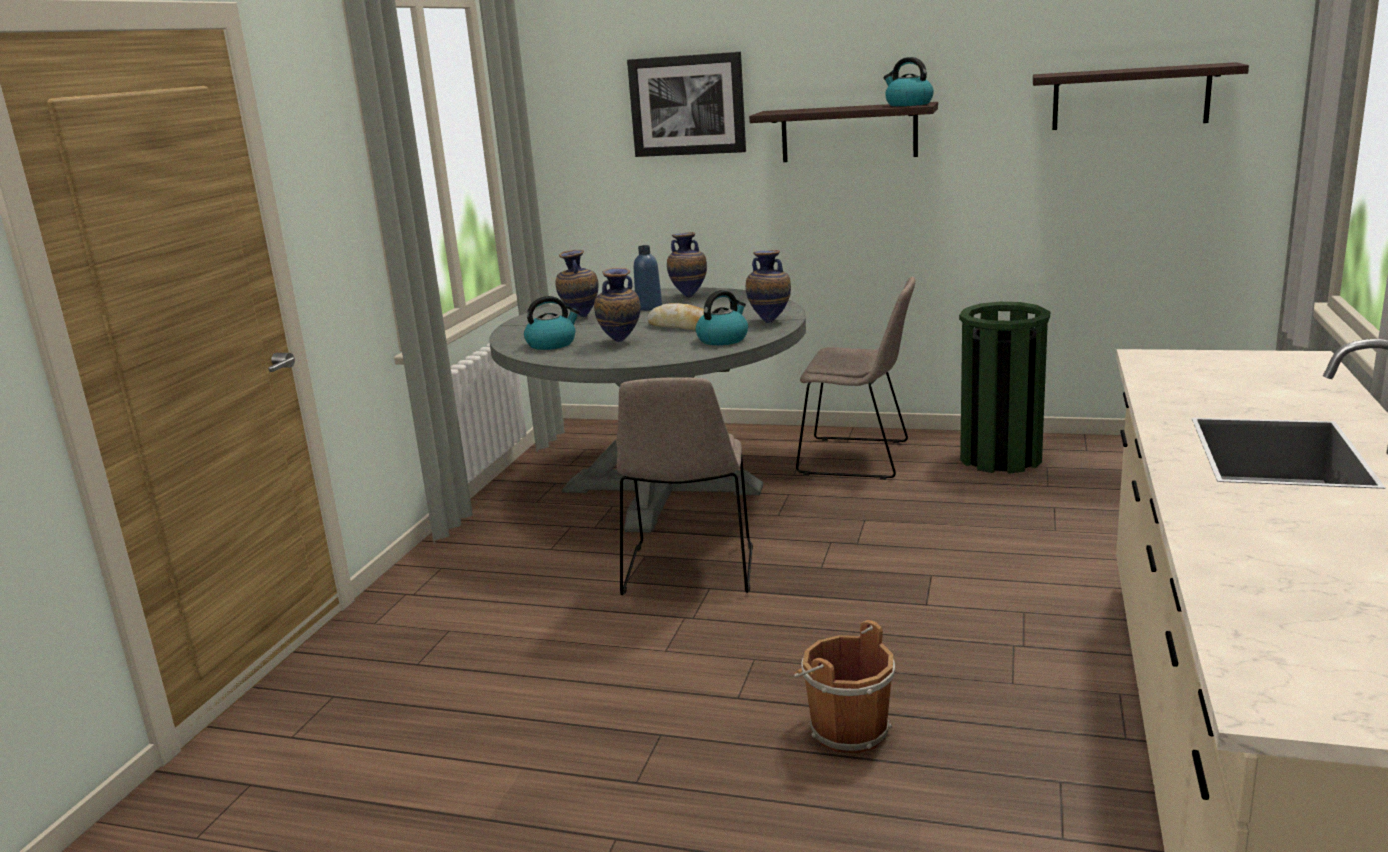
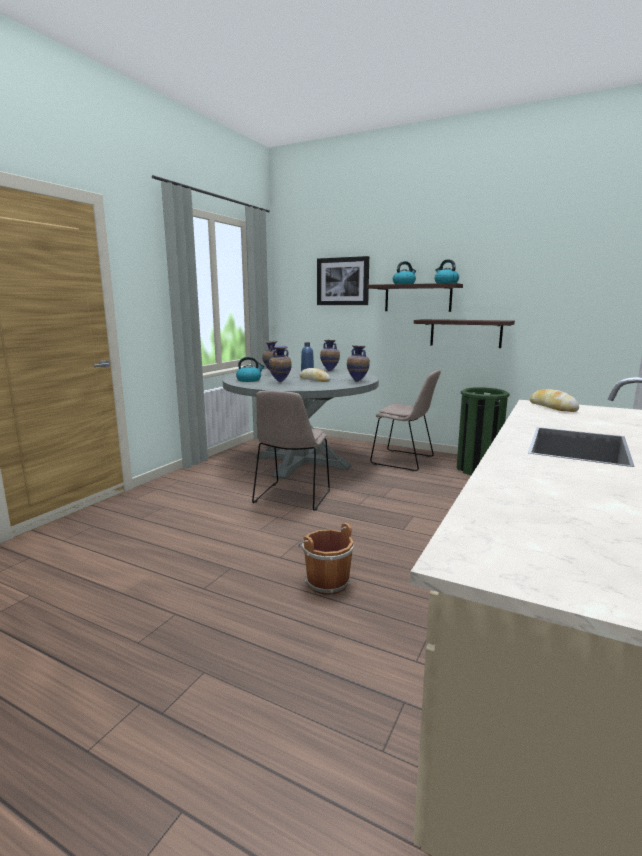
camera: 10 degrees right, 5 degrees down
(723, 339) = (328, 385): kettle -> kettle (404, 284)
(1130, 97) = (564, 285): shelf -> shelf (465, 333)
(1184, 364) = (552, 407): none -> bread

